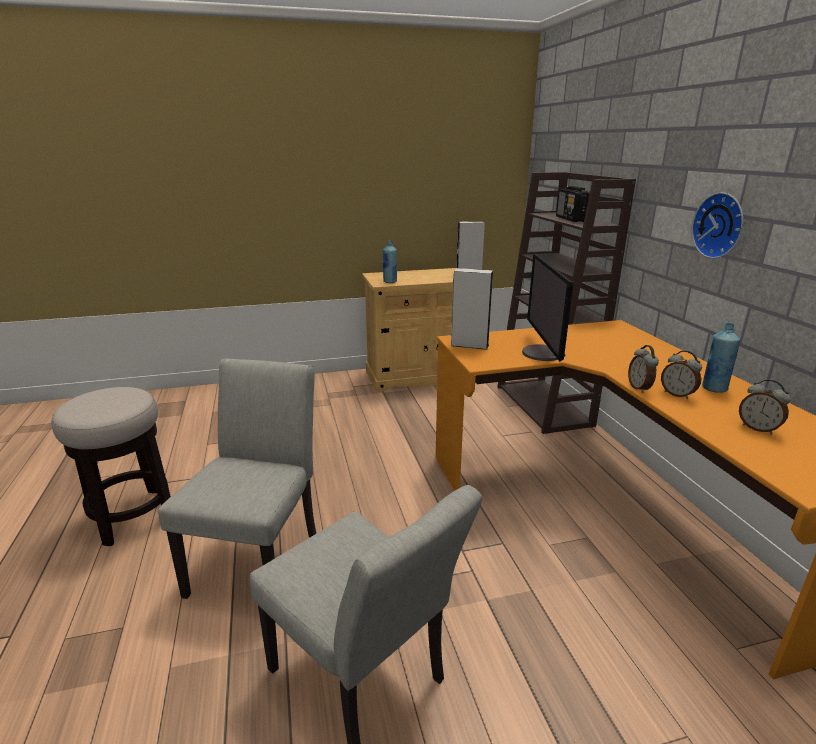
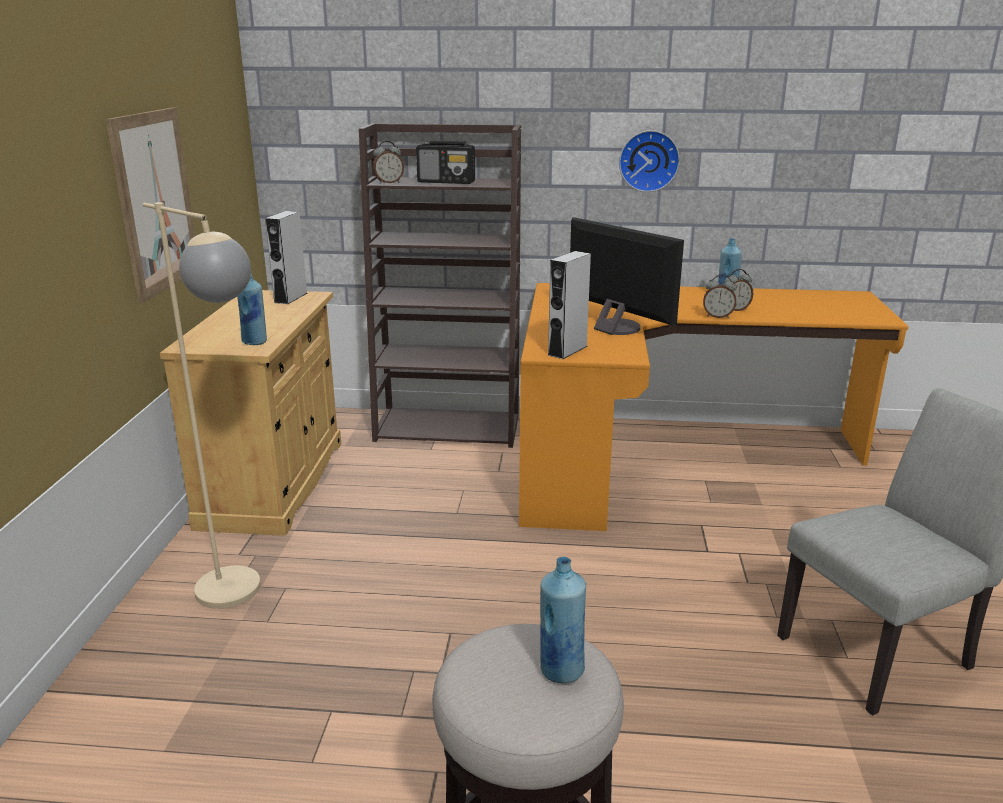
camera: 70 degrees left, 0 degrees up
(101, 407) = (561, 670): none -> blue bottle
(260, 556) = (681, 708): grey chair -> none
(318, 397) = (242, 597): none -> beige floor lamp
(391, 198) = (155, 202): none -> picture
(543, 353) = (616, 327): monitor -> monitor turned 150 degrees counterclockwise
(758, 428) = (800, 306): alarm clock -> alarm clock (388, 183)

